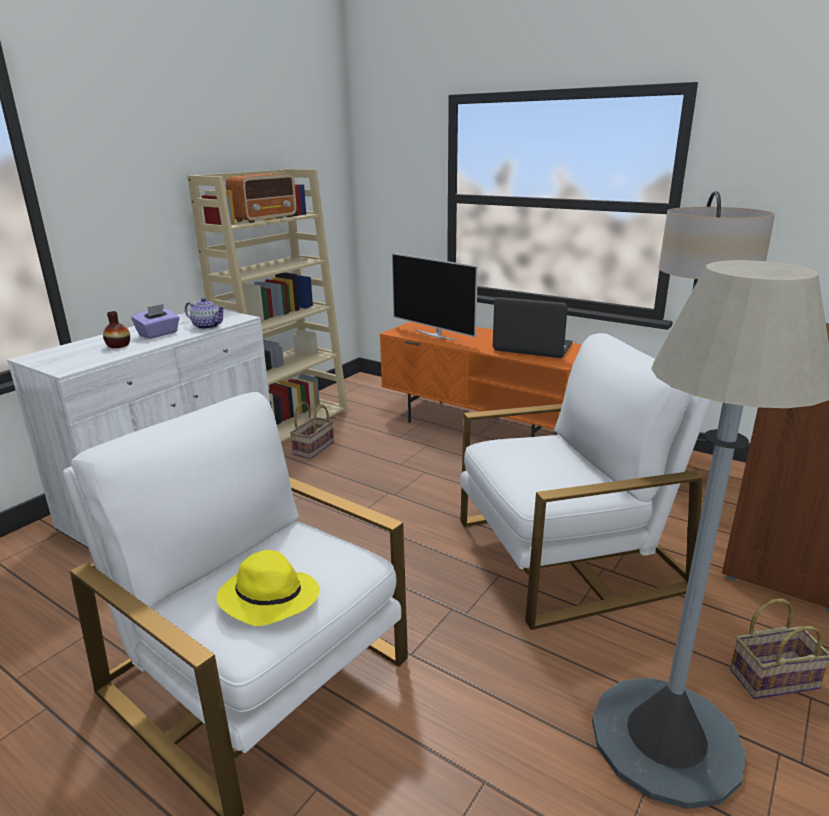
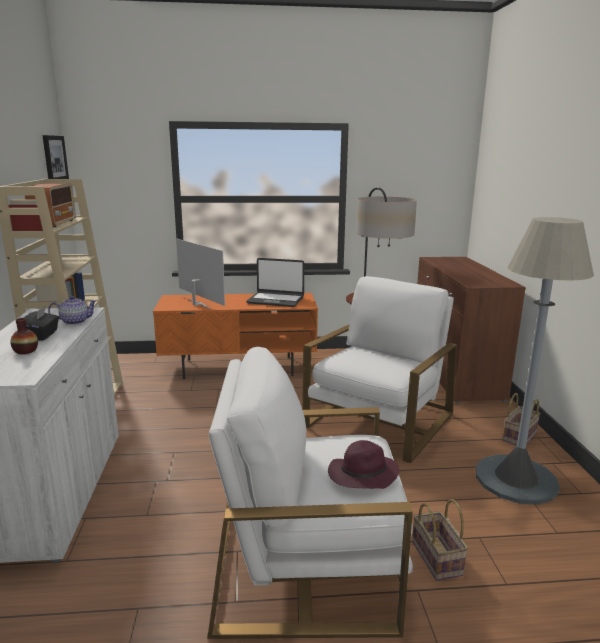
camera: 40 degrees left, 5 degrees down
(159, 334) = (42, 335): purple tissue box -> black tissue box
(267, 598) = (362, 475): yellow hat -> purple hat
(313, 449) = (134, 418): basket -> basket (438, 559)
(322, 145) = (54, 158): none -> picture
(435, 335) = (197, 304): television -> television turned 135 degrees counterclockwise
(532, 348) = (275, 300): laptop -> laptop turned 150 degrees counterclockwise

